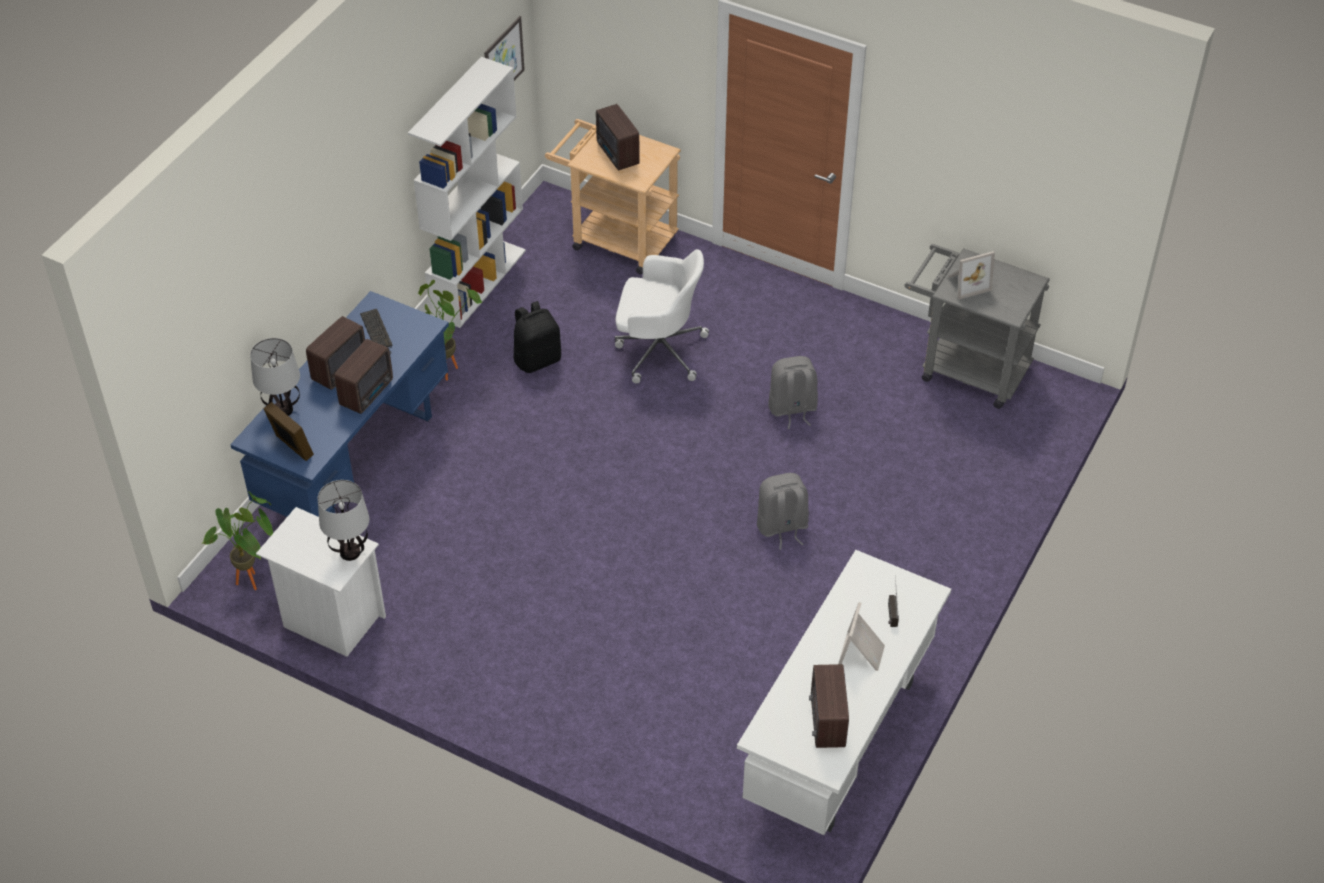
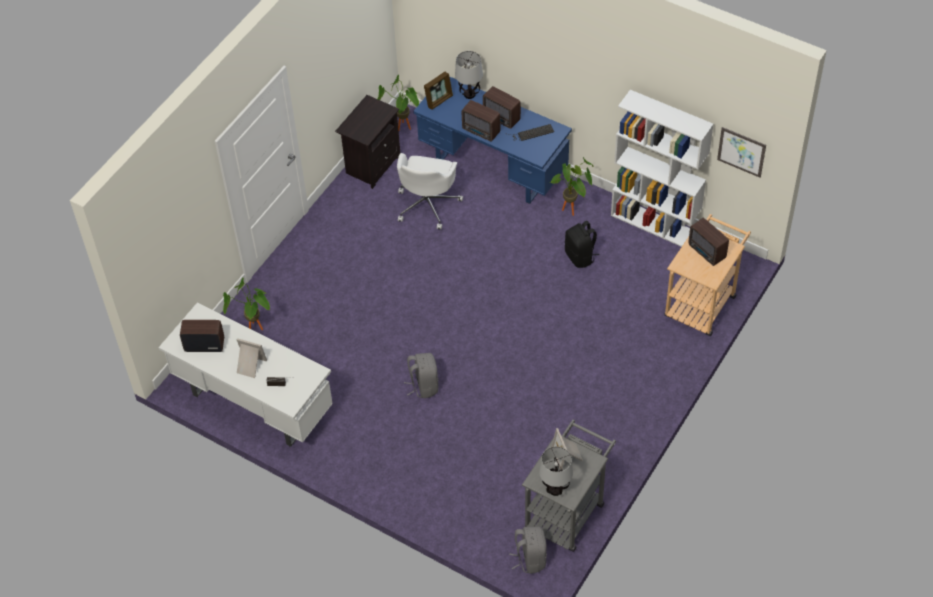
camera: 95 degrees right, 5 degrees up
(331, 621) = (372, 165): white nightstand -> black nightstand
(350, 552) = (362, 133): table lamp -> table lamp (556, 489)
(617, 155) = (707, 252): radio -> radio turned 105 degrees counterclockwise
(658, 350) = (588, 323): white office chair -> white office chair (428, 204)
(693, 756) = (255, 331): none -> potted plant
(792, 409) = (529, 398): grey backpack -> grey backpack (530, 559)

